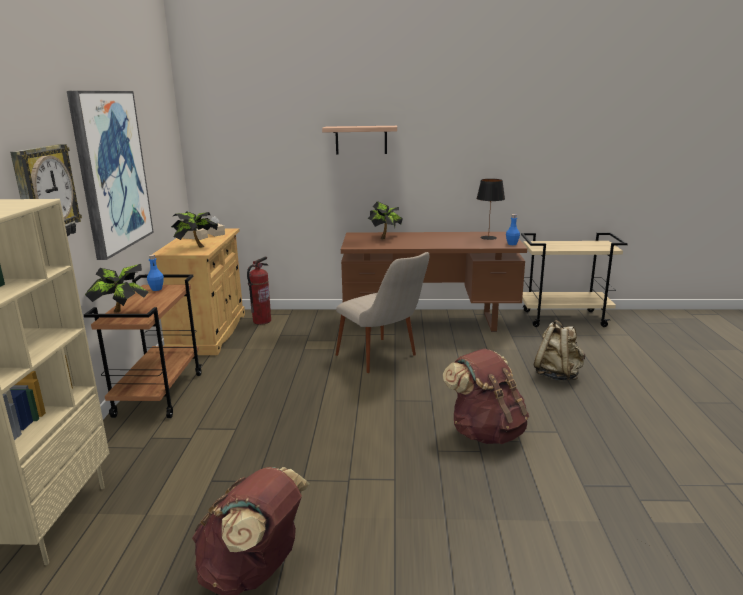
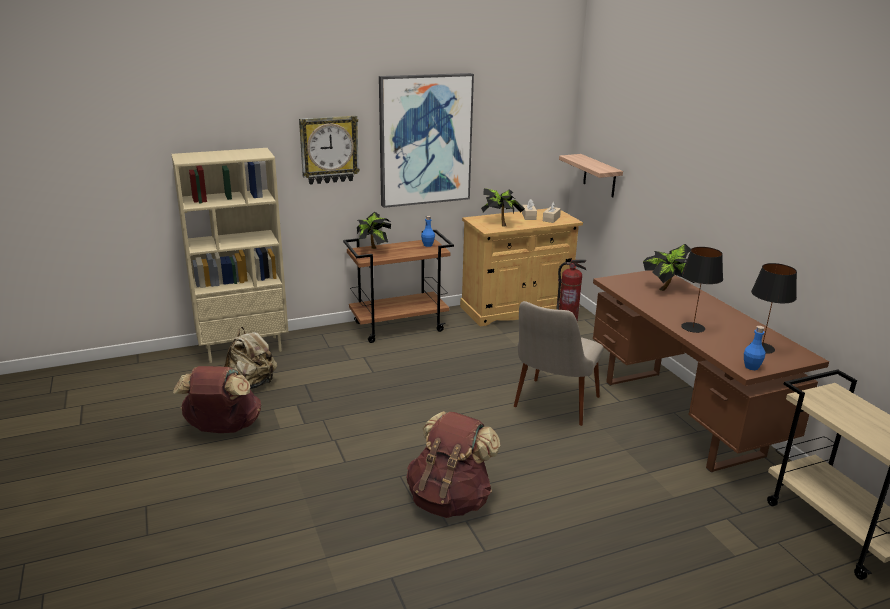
camera: 65 degrees right, 5 degrees up
(361, 140) = (698, 163): shelf -> shelf (599, 176)
(448, 244) = (692, 327): none -> black table lamp
(557, 375) = (628, 539): beige backpack -> beige backpack (251, 385)

